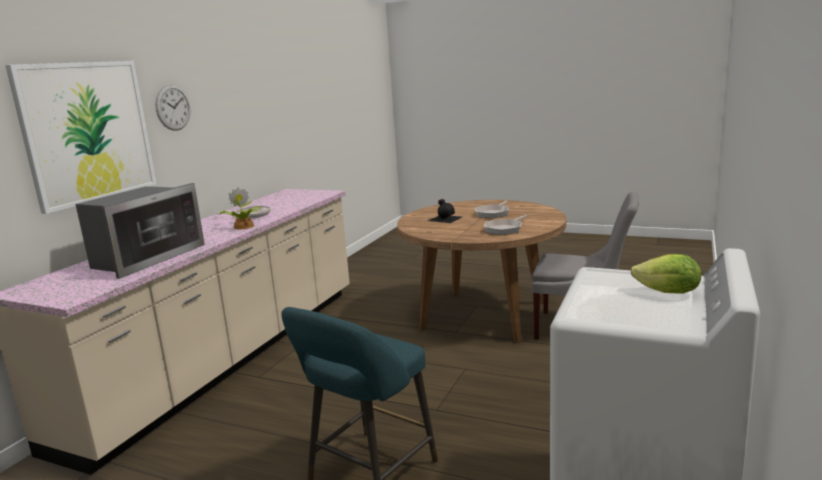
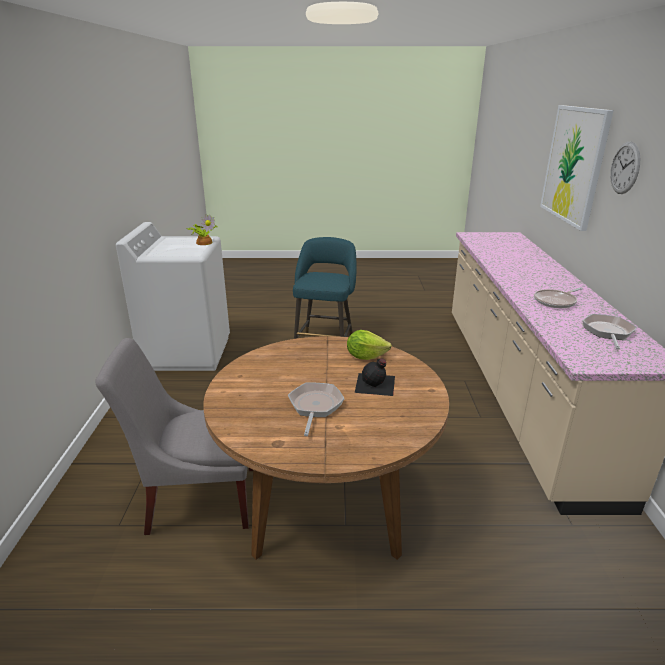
camera: 155 degrees right, 10 degrees up
(145, 258) = (505, 254): microwave -> none
(243, 227) = (517, 285): potted plant -> potted plant (204, 242)
(505, 229) = (280, 365): frying pan -> frying pan (607, 332)
(668, 293) = (163, 248): lettuce -> lettuce (365, 356)

